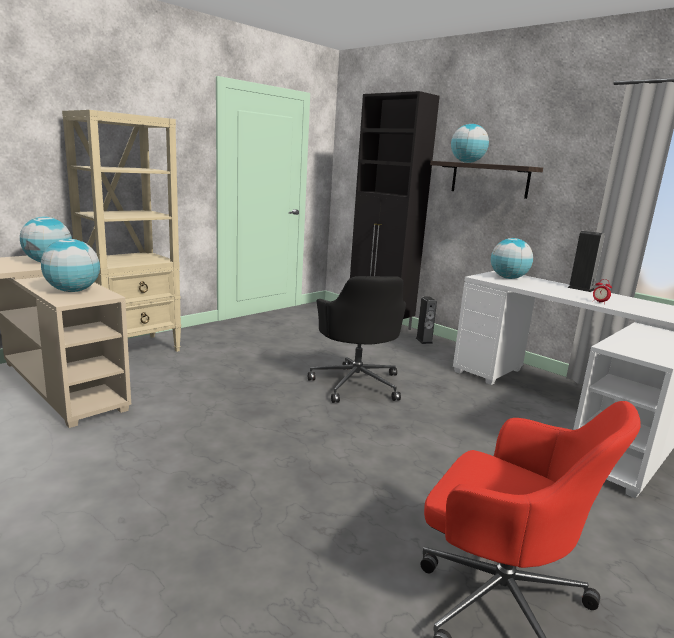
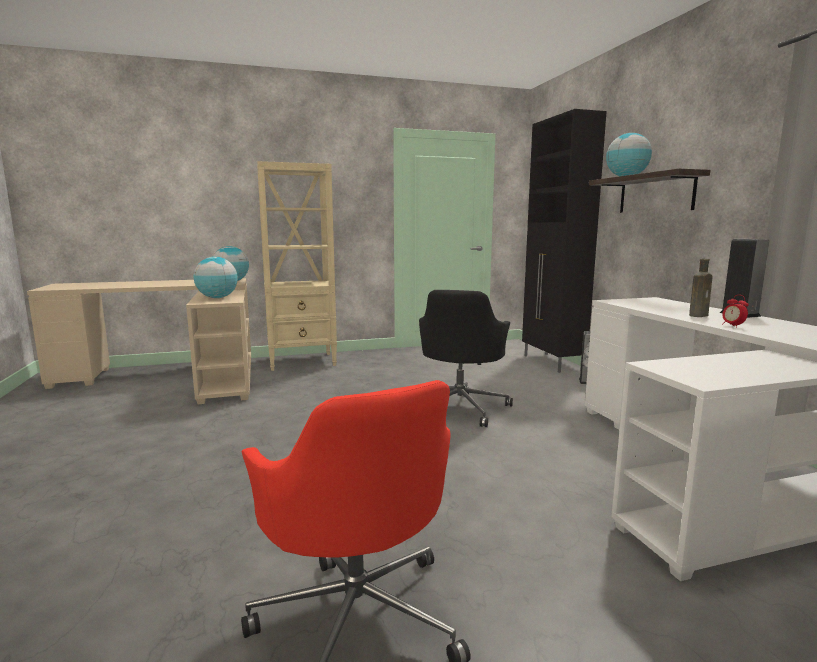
camera: 30 degrees right, 5 degrees down
(508, 278) = (650, 303): globe -> none
(562, 292) = (699, 315): none -> brown bottle

